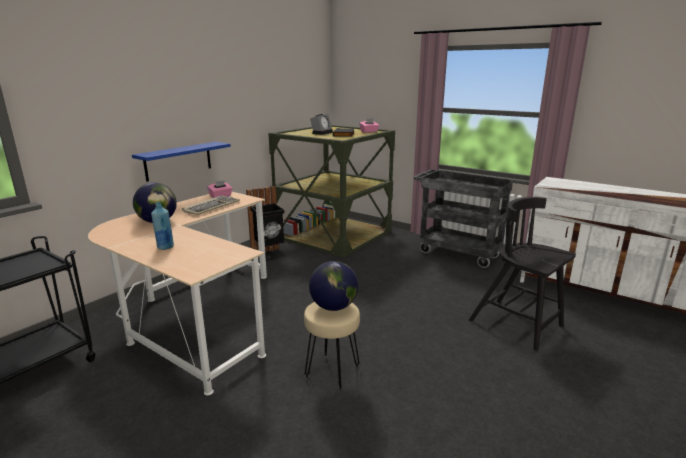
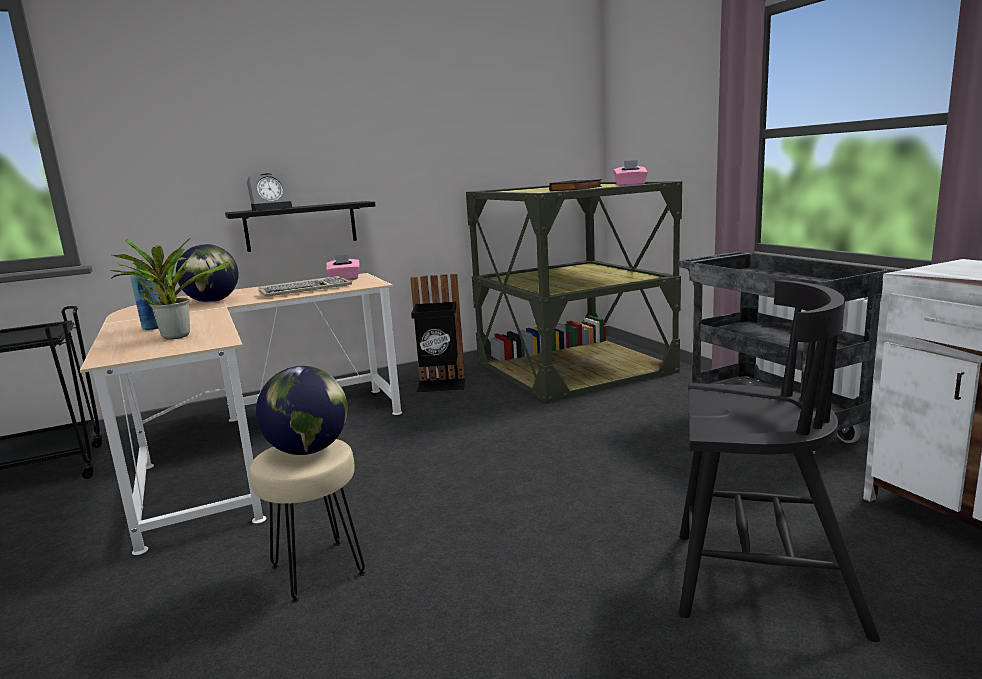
camera: 30 degrees right, 5 degrees down
(178, 161) = (301, 226): blue shelf -> black shelf
(200, 252) = (174, 336): none -> potted plant
(322, 133) = (548, 189): alarm clock -> alarm clock (272, 208)
(517, 324) = (761, 581): black chair -> black chair turned 120 degrees clockwise

